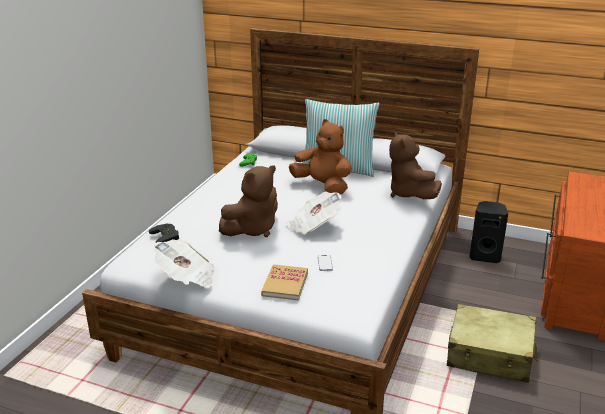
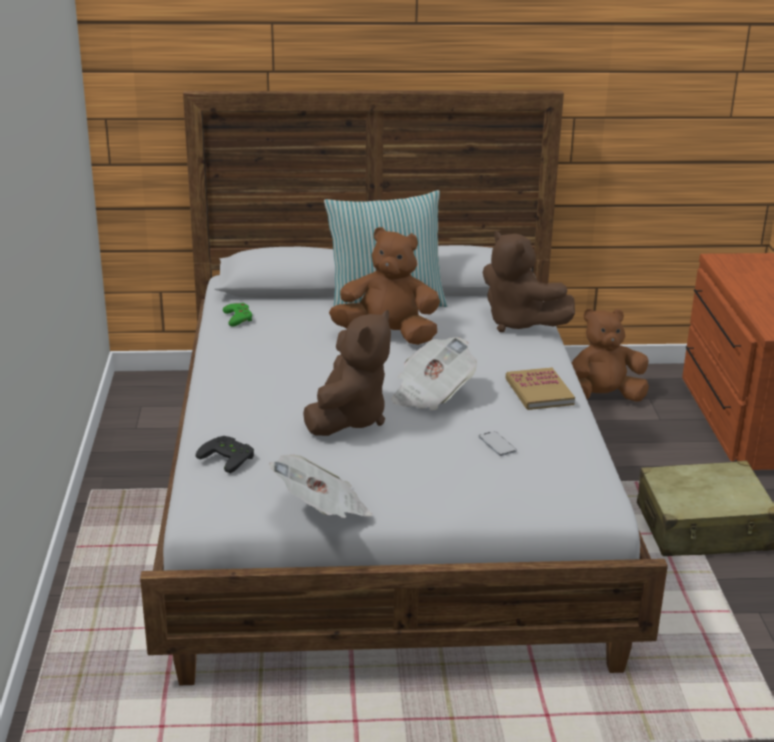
camera: 25 degrees left, 0 degrees up
(285, 284) = (472, 485): book -> book (539, 392)
(484, 256) = (602, 398): black speaker -> brown plush toy

